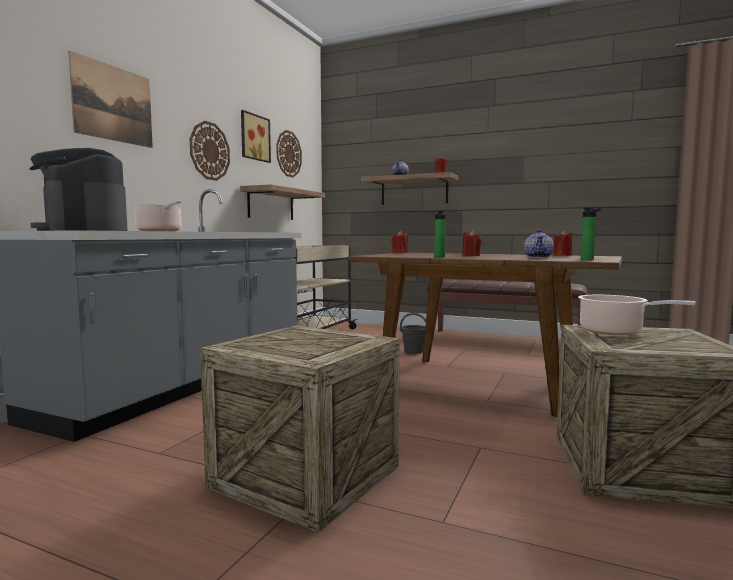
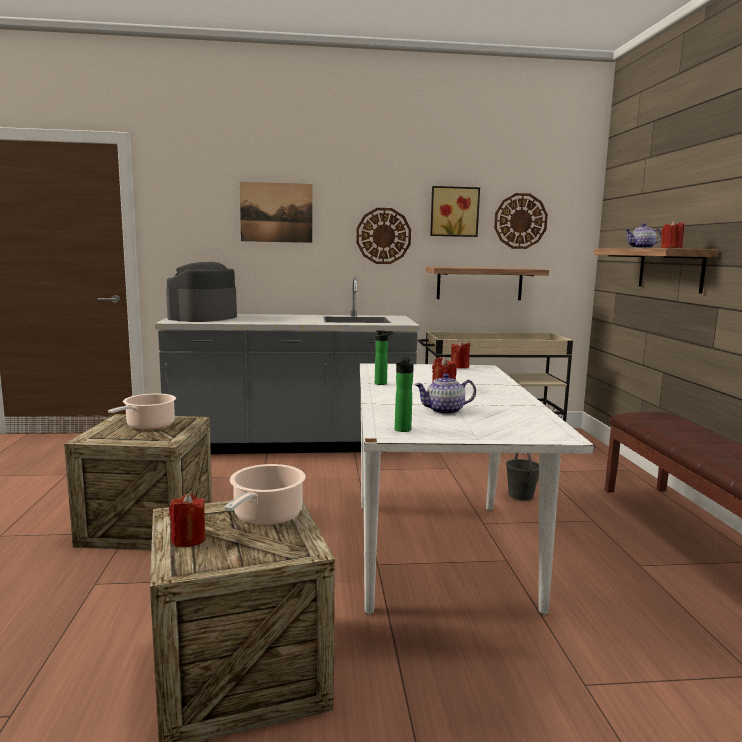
camera: 60 degrees right, 5 degrees up
(160, 231) = (255, 320): cooking pot -> cooking pot (148, 426)
(481, 383) = (440, 552): brown dining table -> white dining table
(562, 256) = (518, 418): red candle -> red candle (188, 539)

